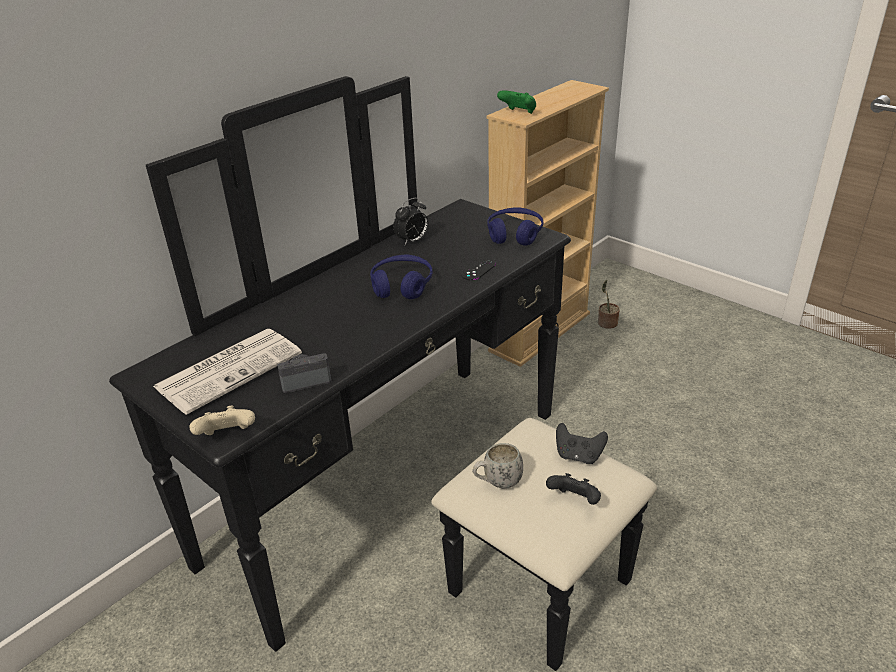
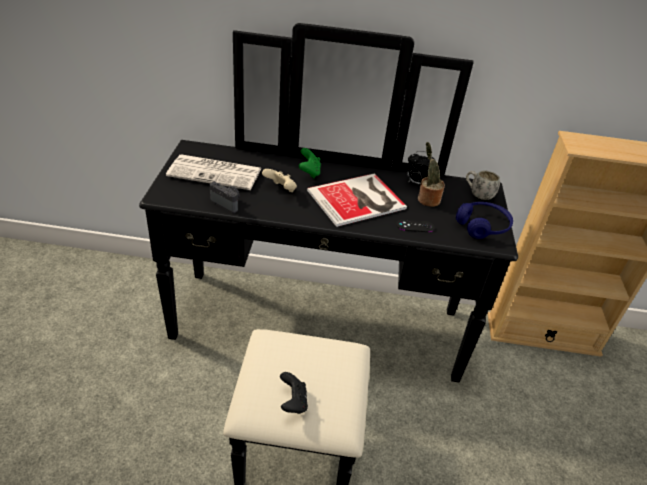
camera: 50 degrees right, 5 degrees up
(228, 436) = (160, 198): beige game controller -> beige game controller (280, 190)
(402, 285) = (359, 200): blue headphones -> book
(497, 482) = (280, 352): white mug -> white mug (478, 194)
(518, 113) = (583, 143): green game controller -> green game controller (309, 172)
(578, 456) = (340, 387): black game controller -> none
(606, 323) = (603, 373): potted plant -> potted plant (427, 199)

